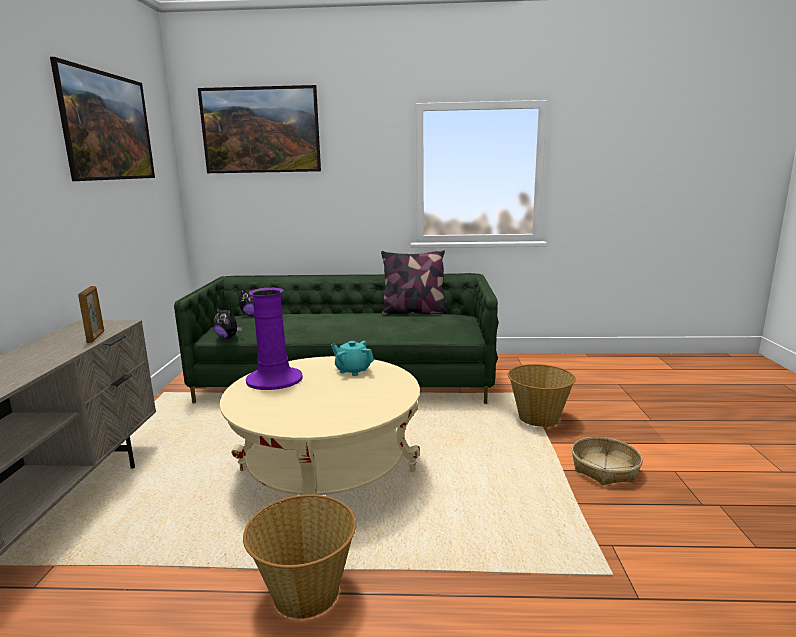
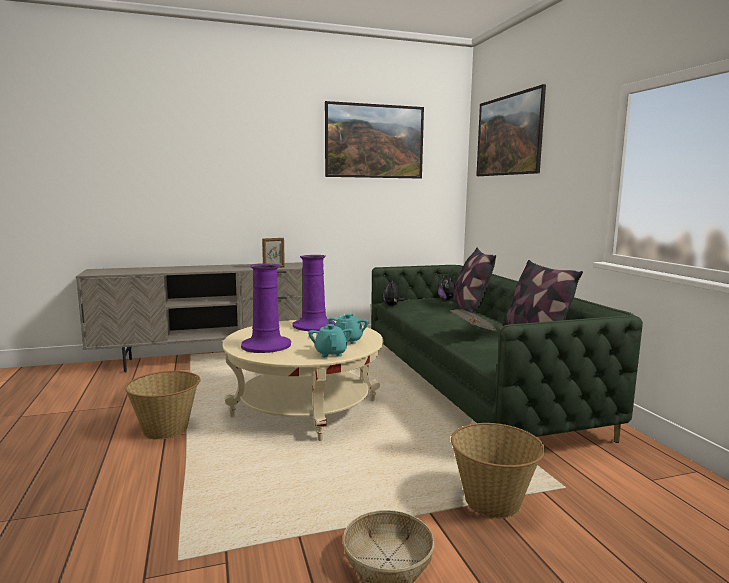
camera: 70 degrees right, 5 degrees down
(304, 313) = (469, 308): none -> pillow
(333, 410) = (265, 345): none -> purple vase
(389, 324) = (474, 333): none -> newspaper
(391, 382) = (331, 353): none -> turquoise teapot

